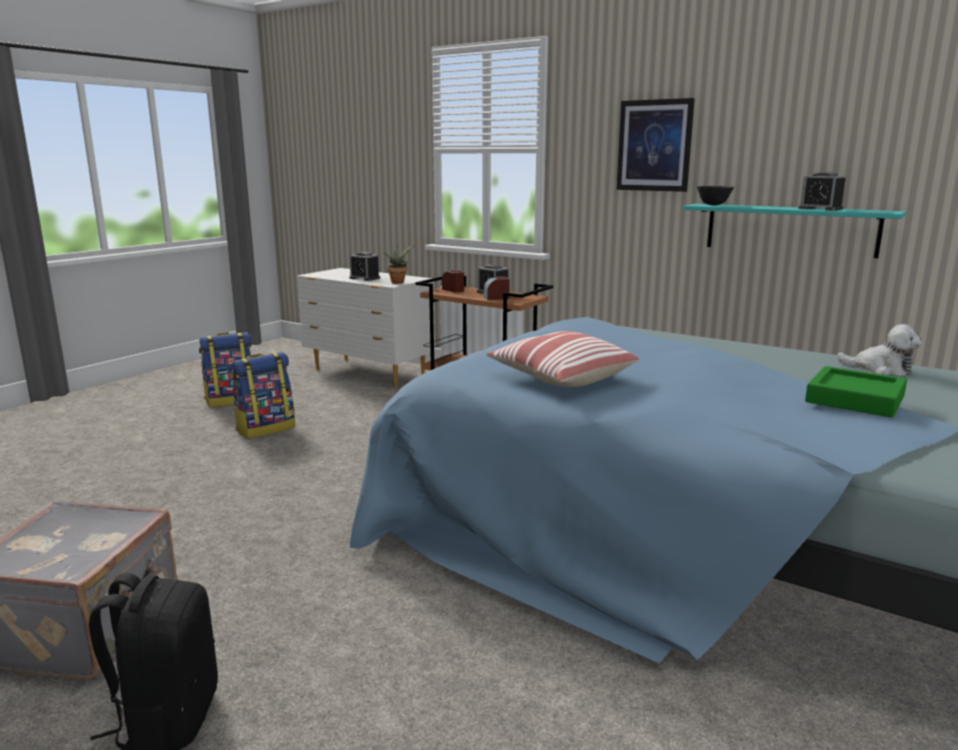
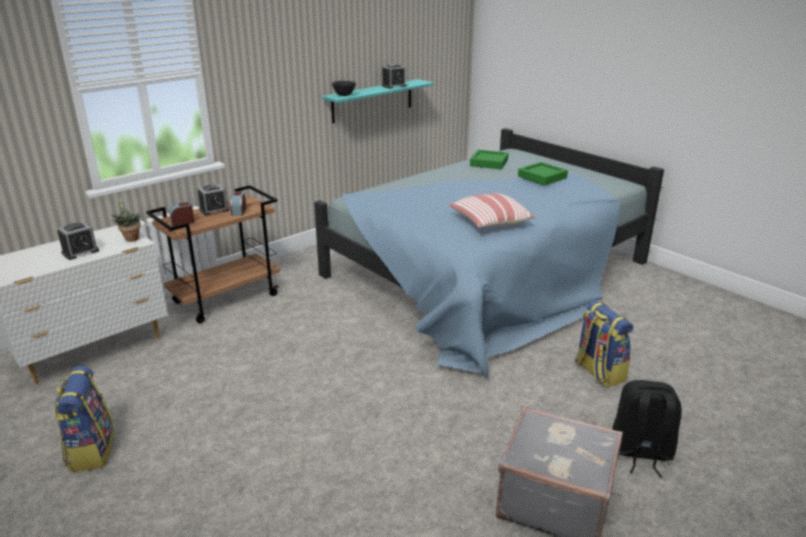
camera: 75 degrees left, 10 degrees up
(266, 429) = (214, 422): backpack -> backpack (598, 372)
(654, 145) = (290, 59): picture -> none
(880, 369) = (489, 163): plush toy -> green tray

